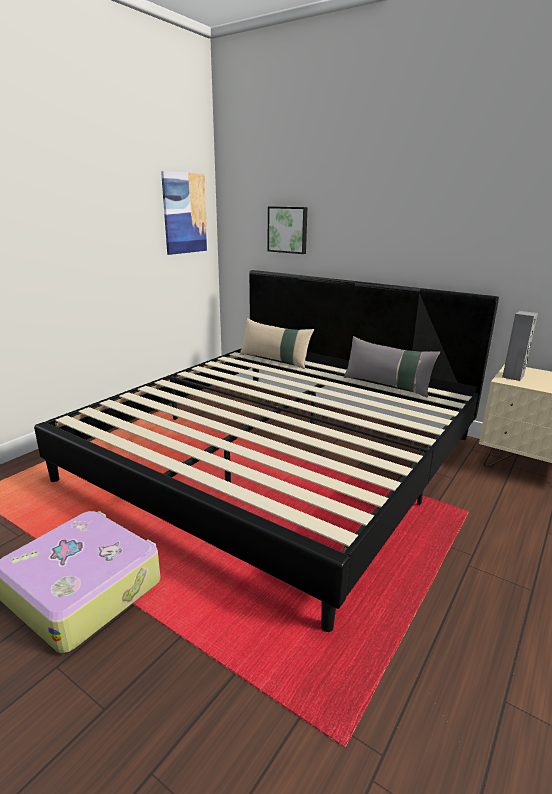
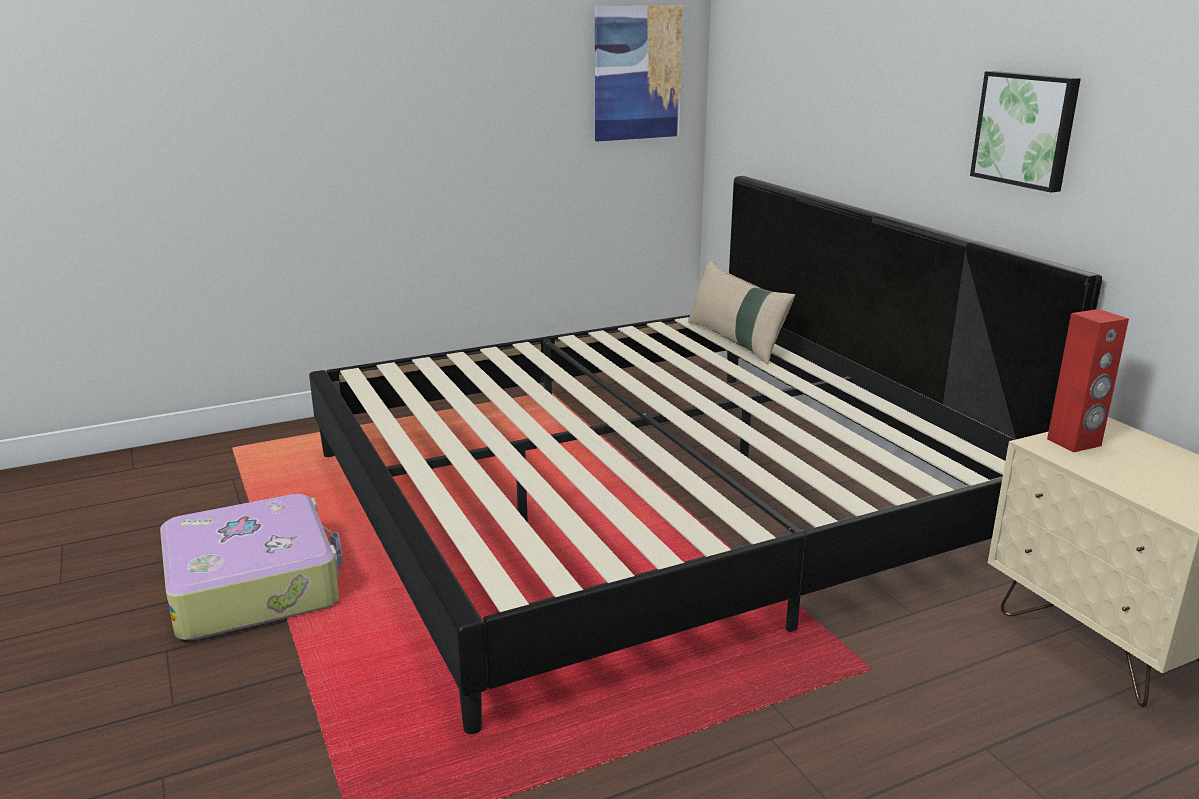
camera: 30 degrees right, 0 degrees up
(288, 229) = (796, 108): picture -> picture (1026, 129)
(387, 385) = (880, 418): grey pillow -> none
(513, 376) = (1074, 442): grey speaker -> red speaker

